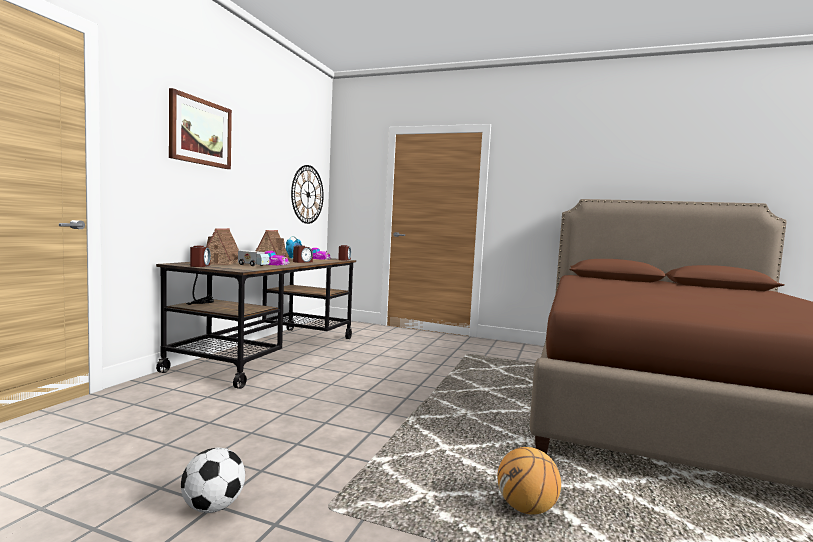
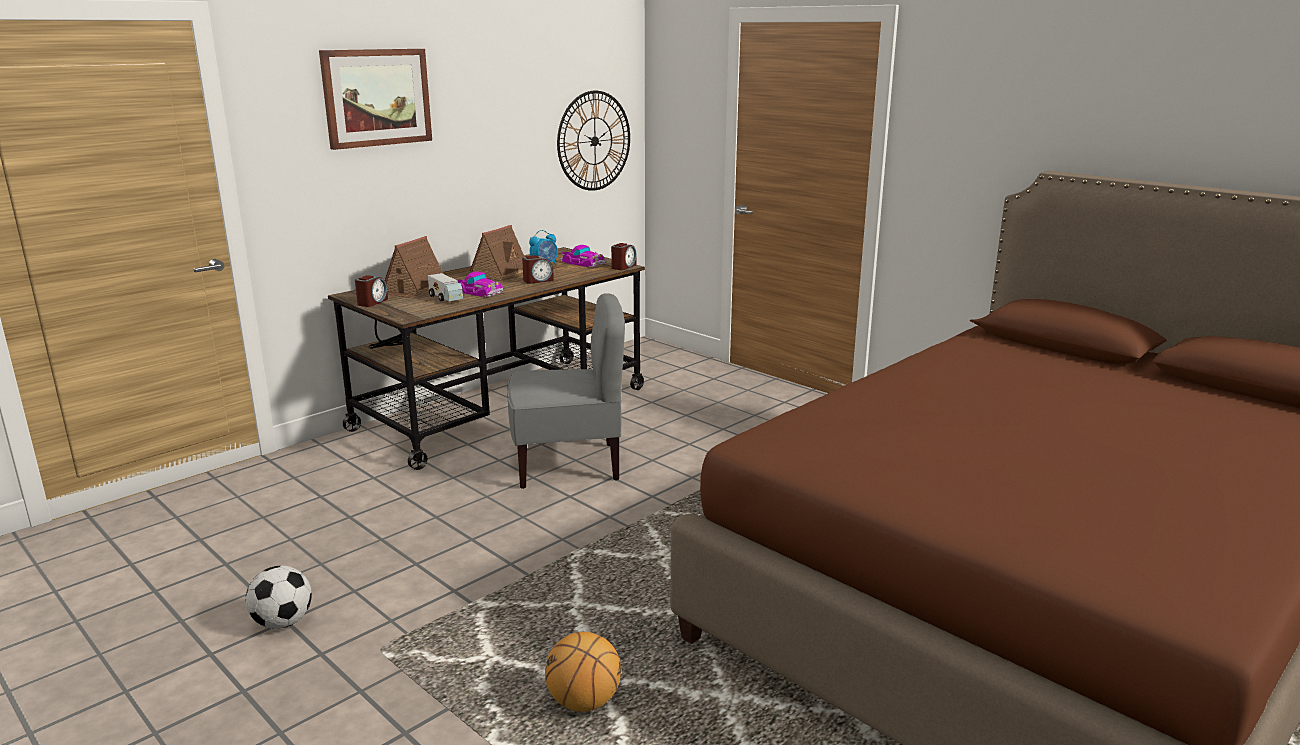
camera: 25 degrees right, 15 degrees up
(347, 375) = (568, 464): none -> grey chair

